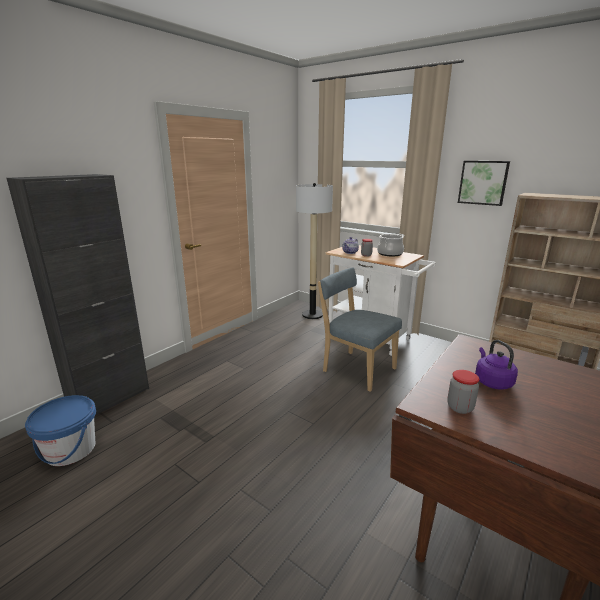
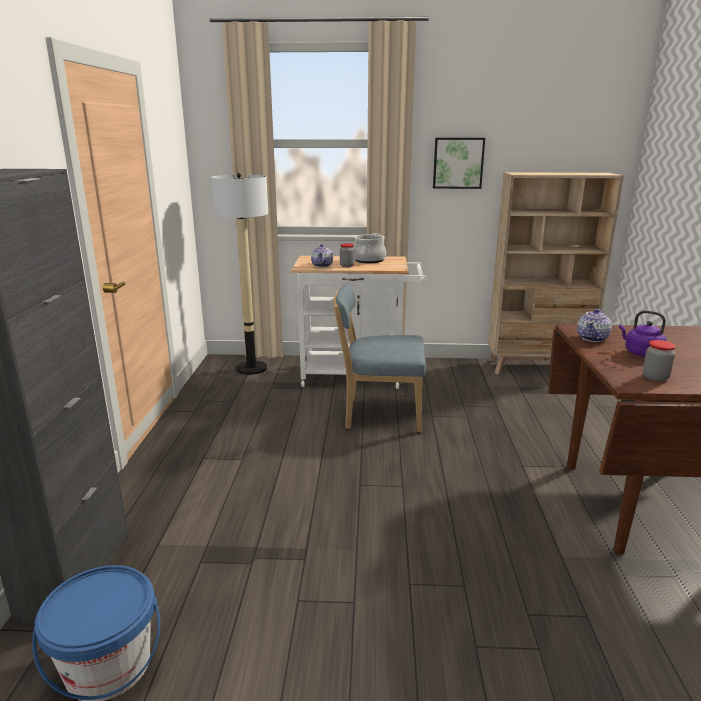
camera: 35 degrees left, 0 degrees up
(469, 354) = (593, 338): none -> teapot

